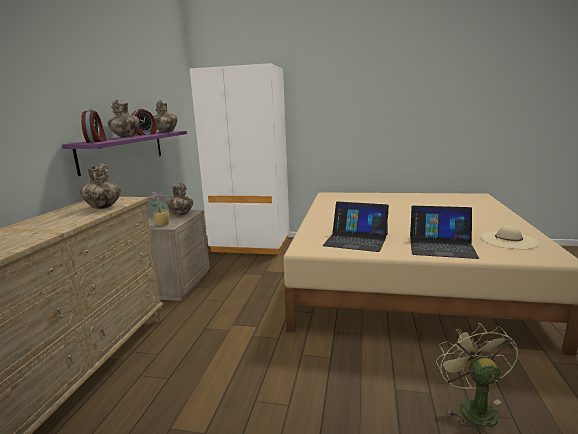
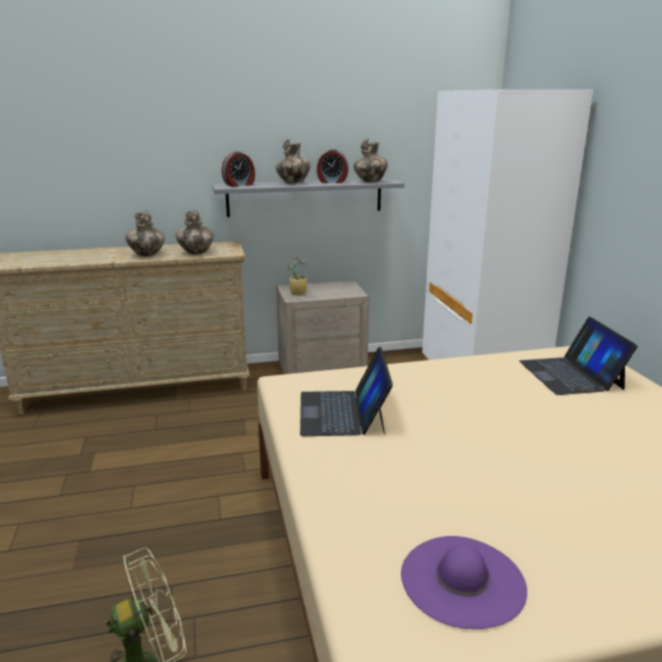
camera: 65 degrees right, 5 degrees up
(123, 150) = (305, 197): purple shelf -> grey shelf
(181, 214) = (341, 291): vase -> vase (147, 255)
(441, 246) = (362, 491): laptop -> laptop (571, 375)
(508, 240) = (462, 580): beige hat -> purple hat

